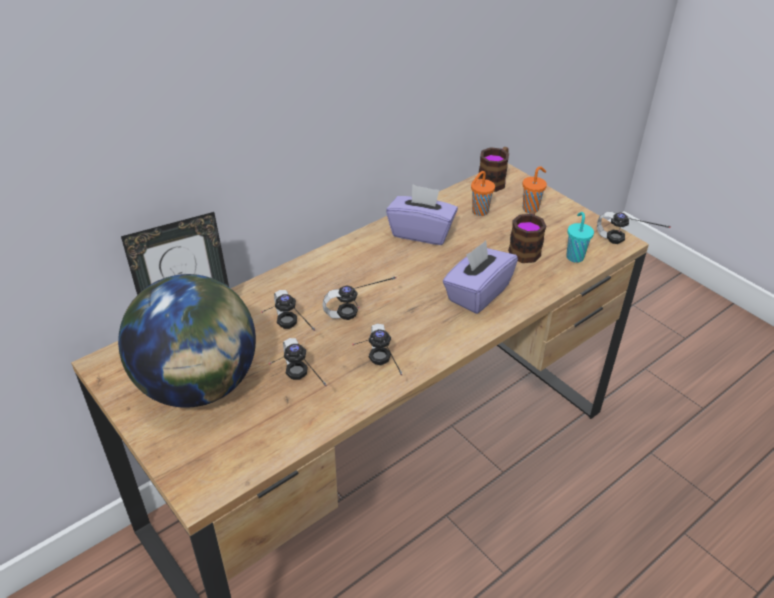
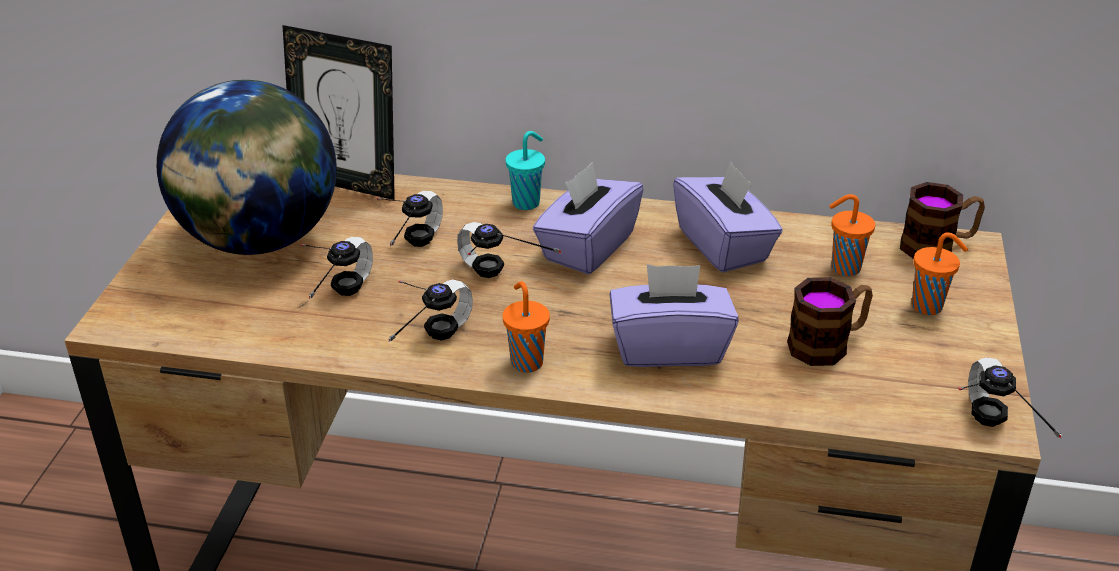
camera: 50 degrees right, 5 degrees down
(368, 272) = (587, 247): none -> purple tissue box
(436, 343) = (526, 361): none -> orange cup
(574, 256) = (882, 396): turquoise cup -> turquoise cup (527, 202)

